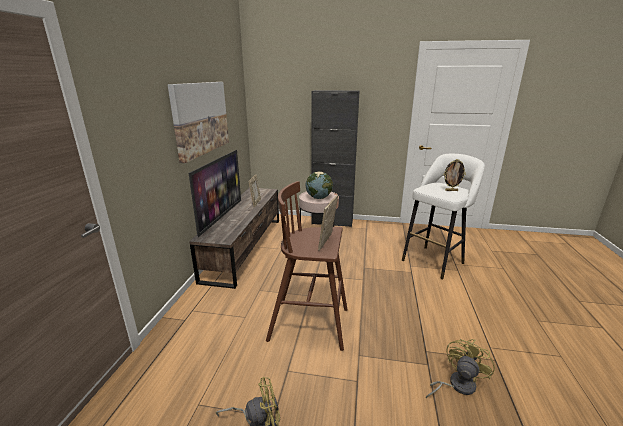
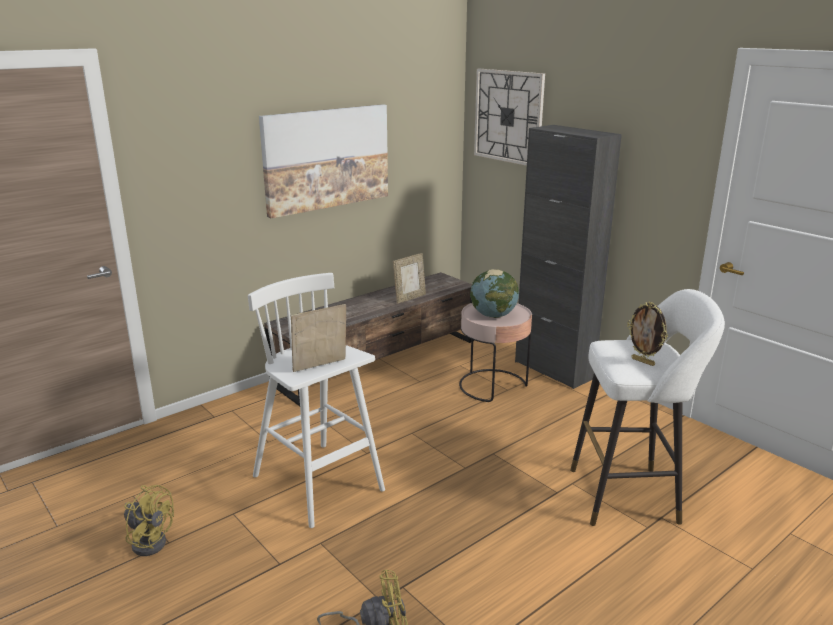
camera: 40 degrees right, 0 degrees up
(220, 216) = (340, 303): television -> none
(280, 89) = (508, 116): none -> wall clock
(311, 324) = (319, 484): brown stool -> white stool

